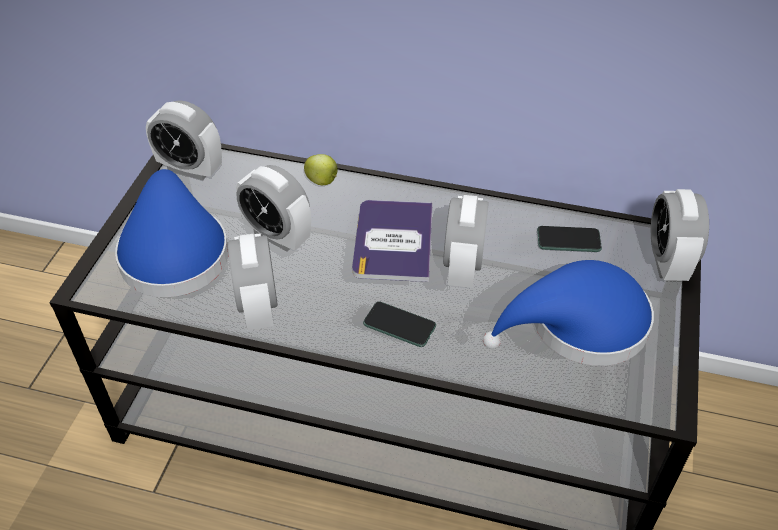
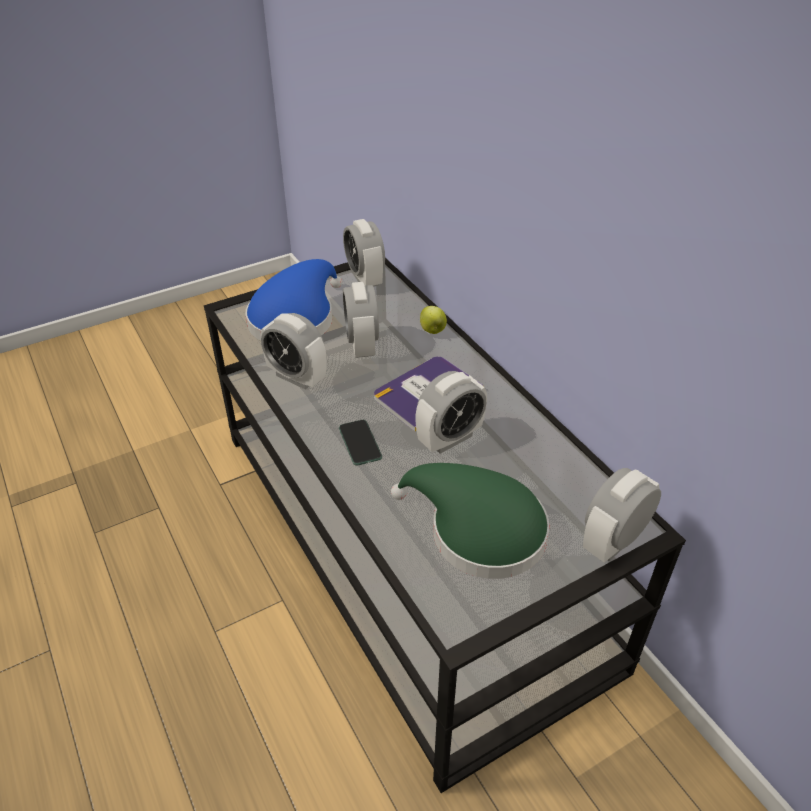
camera: 45 degrees right, 5 degrees down
(258, 307) = (297, 377): alarm clock -> alarm clock turned 90 degrees counterclockwise
(568, 240) = (554, 473): phone -> none
(579, 325) = (478, 530): blue hat -> green hat

